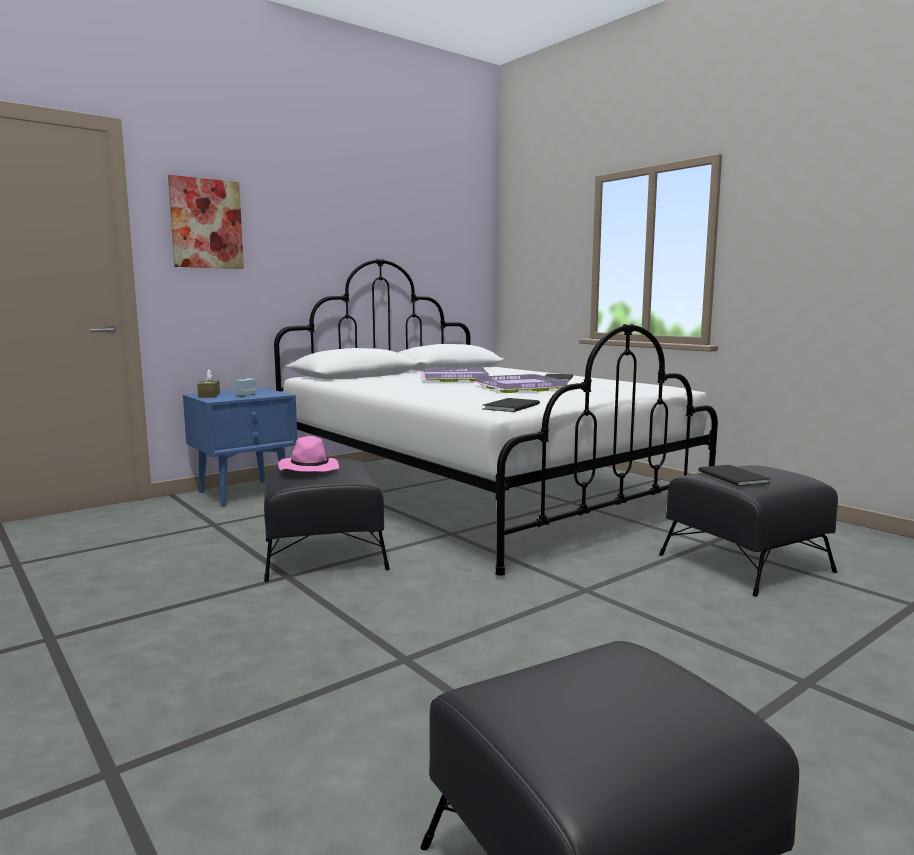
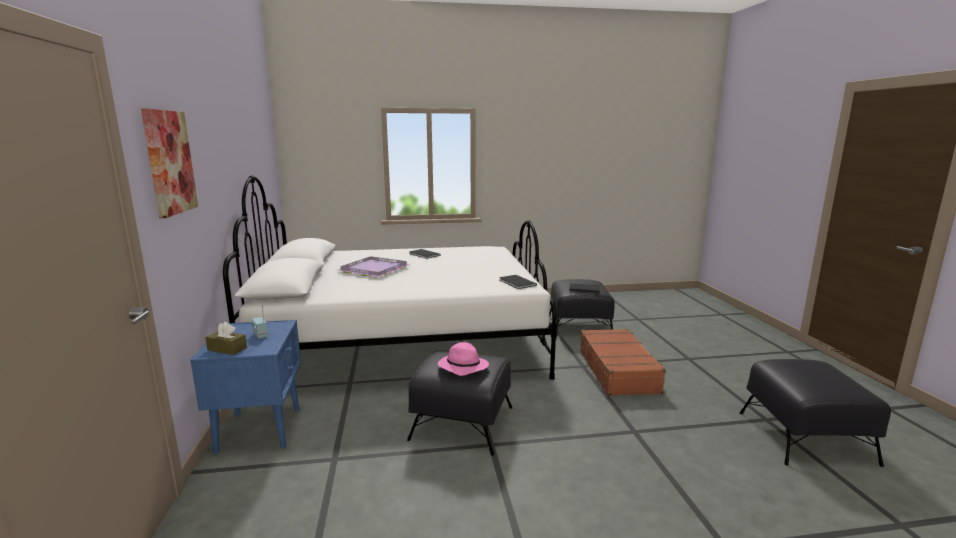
camera: 60 degrees left, 5 degrees up
(519, 387) = (446, 267): purple tray -> none
(612, 618) = (618, 371): none -> brown suitcase

